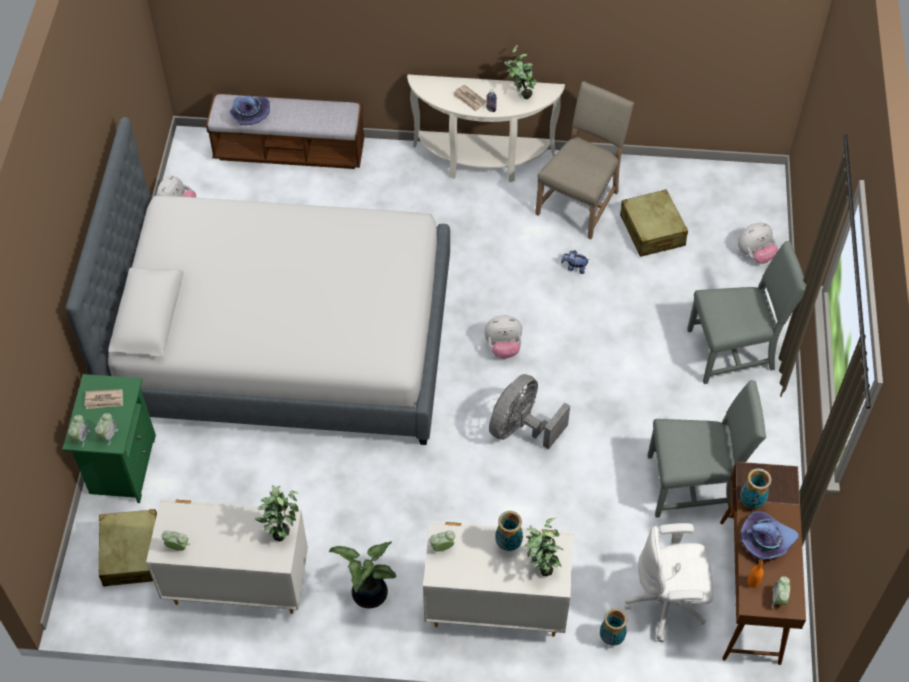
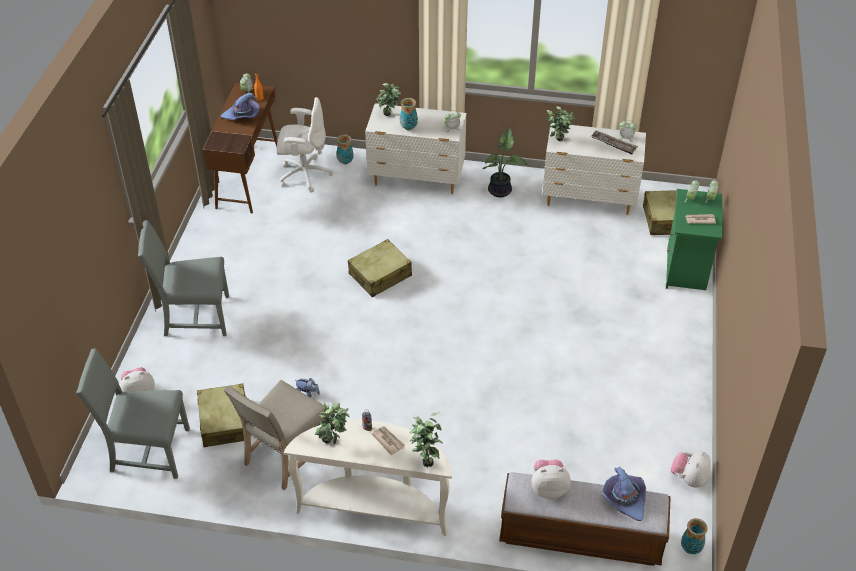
camera: 175 degrees left, 10 degrees down
(199, 531) = (613, 144): none -> tray
(283, 339) = (571, 350): bed -> none
(432, 87) = (425, 458): none -> potted plant
(503, 347) = (384, 332): plush toy -> plush toy (548, 488)
(521, 428) = (380, 275): grey fan -> beige suitcase
(693, 484) = (262, 234): grey chair -> grey chair (147, 451)
(751, 501) = (243, 133): vase -> vase (691, 548)

